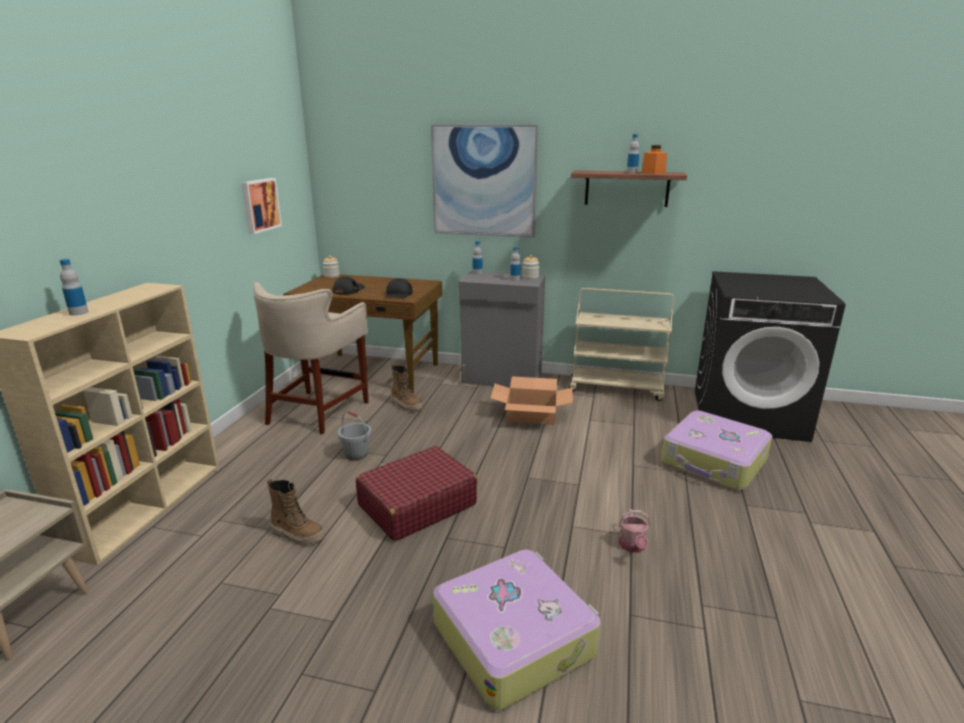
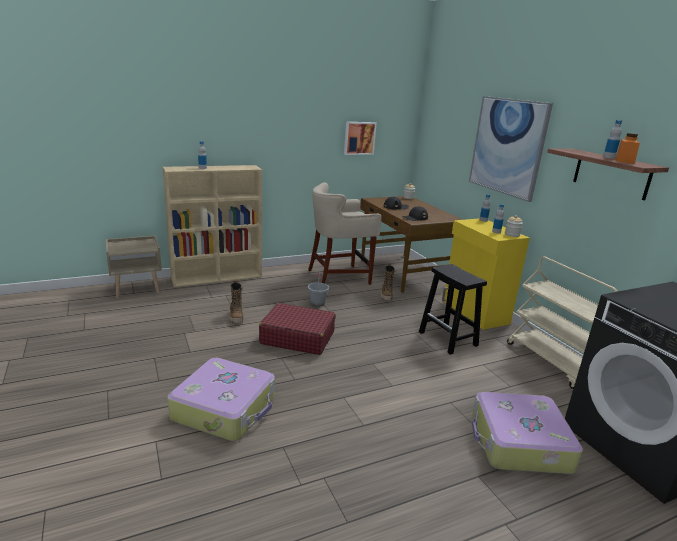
camera: 50 degrees right, 0 degrees up
(501, 379) = (474, 312): grey cabinet -> yellow cabinet
(531, 414) = (448, 339): cardboard box -> black stool
(633, 546) = (351, 429): watering can -> none

